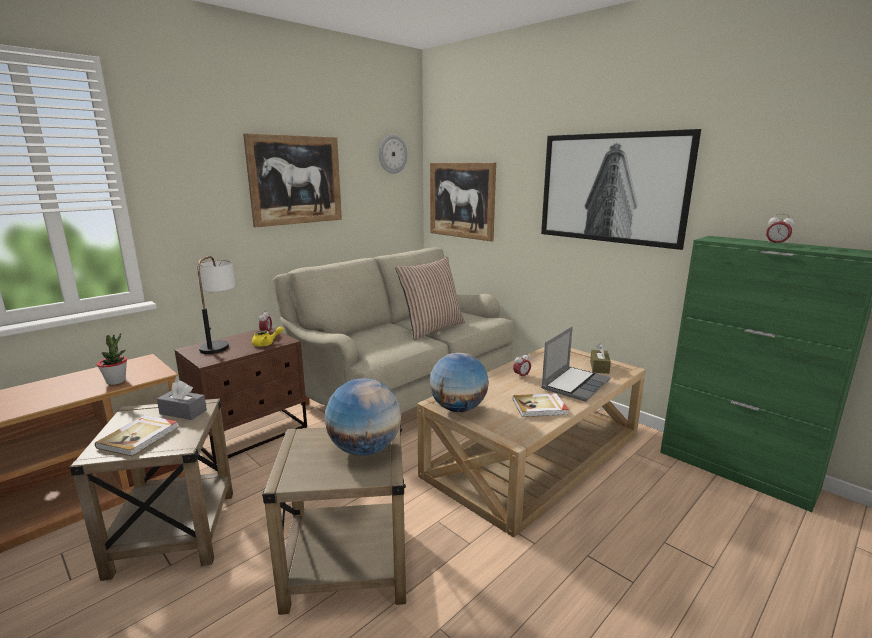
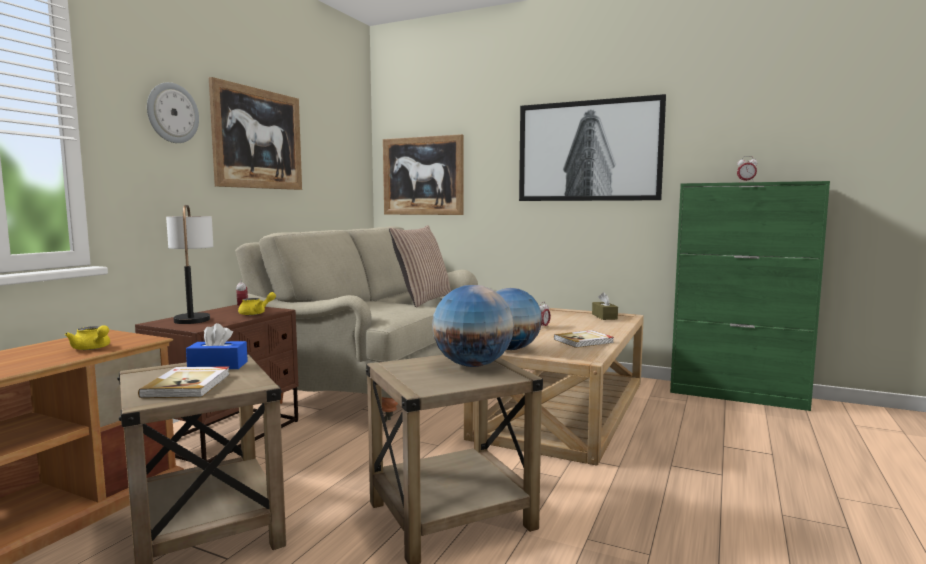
camera: 20 degrees left, 10 degrees down
(116, 381) = (92, 348): potted plant -> yellow teapot
(183, 412) = (218, 365): grey tissue box -> blue tissue box
(392, 154) = (346, 126): wall clock -> wall clock (172, 113)
(575, 384) = (597, 327): laptop -> none

